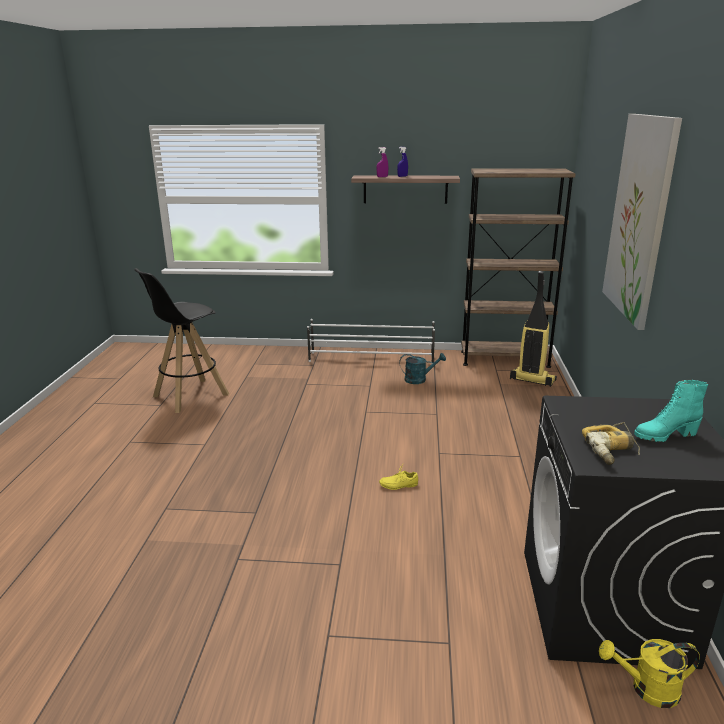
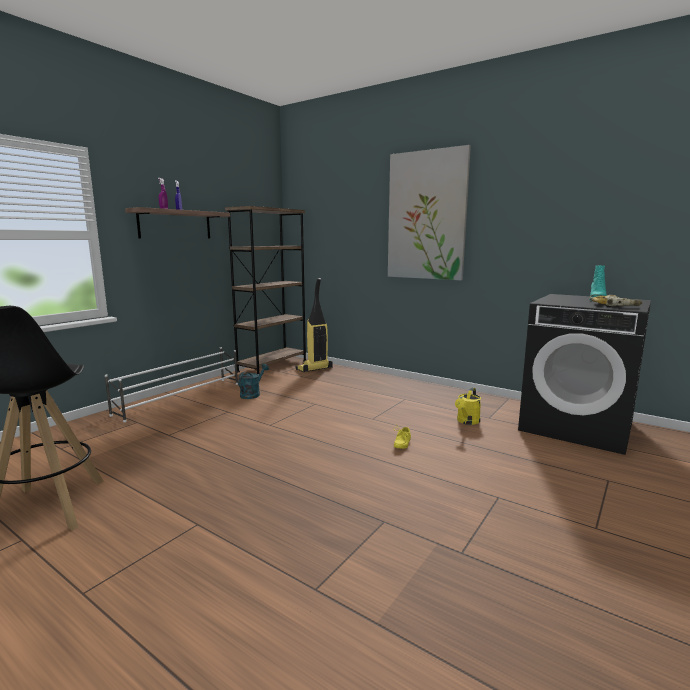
camera: 60 degrees left, 10 degrees down
(647, 689) = (649, 439): yellow watering can -> yellow watering can (467, 421)

